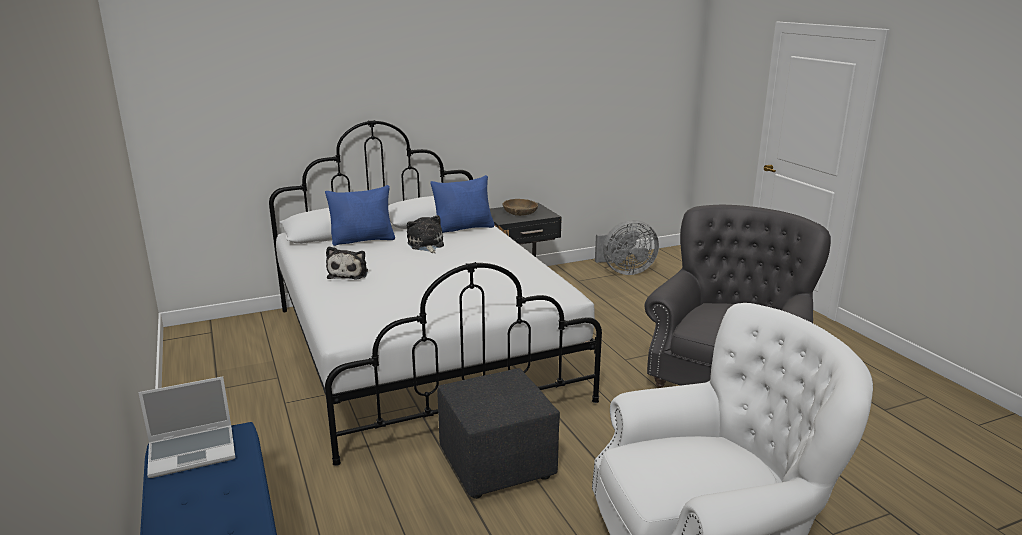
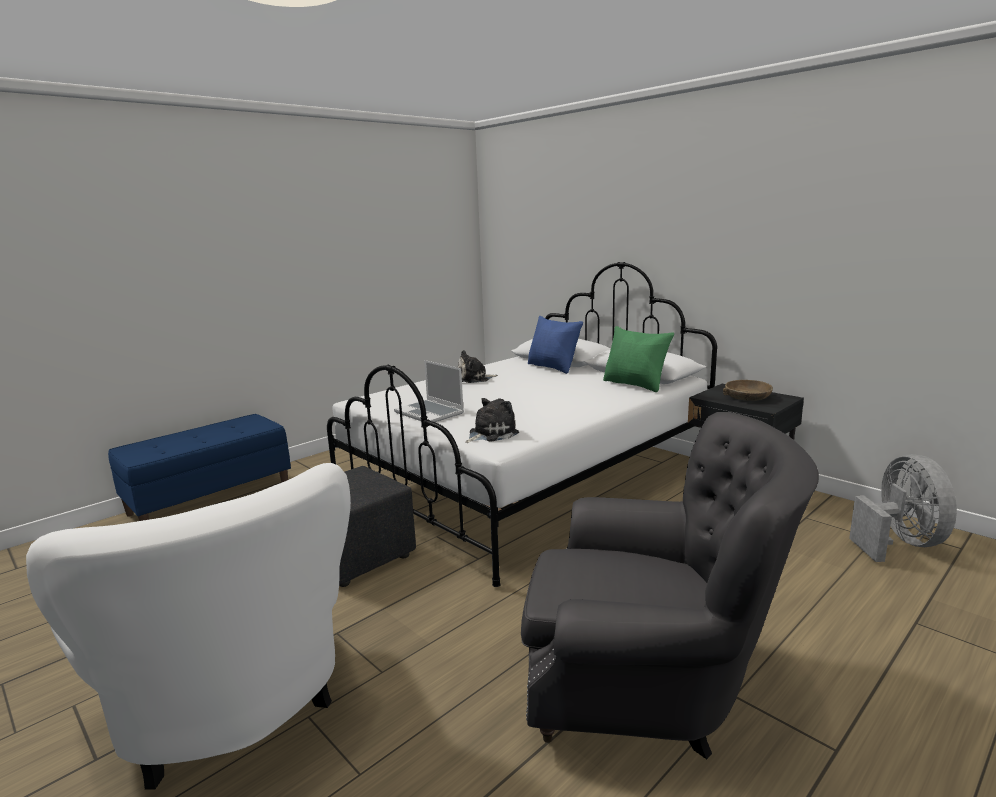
camera: 70 degrees right, 5 degrees down
(193, 451) = (246, 423): laptop -> laptop (430, 413)
(426, 245) = (568, 383): plush toy -> plush toy (490, 434)
(464, 228) = (635, 385): blue pillow -> green pillow
(624, 271) = (899, 543): grey fan -> grey fan turned 150 degrees counterclockwise

